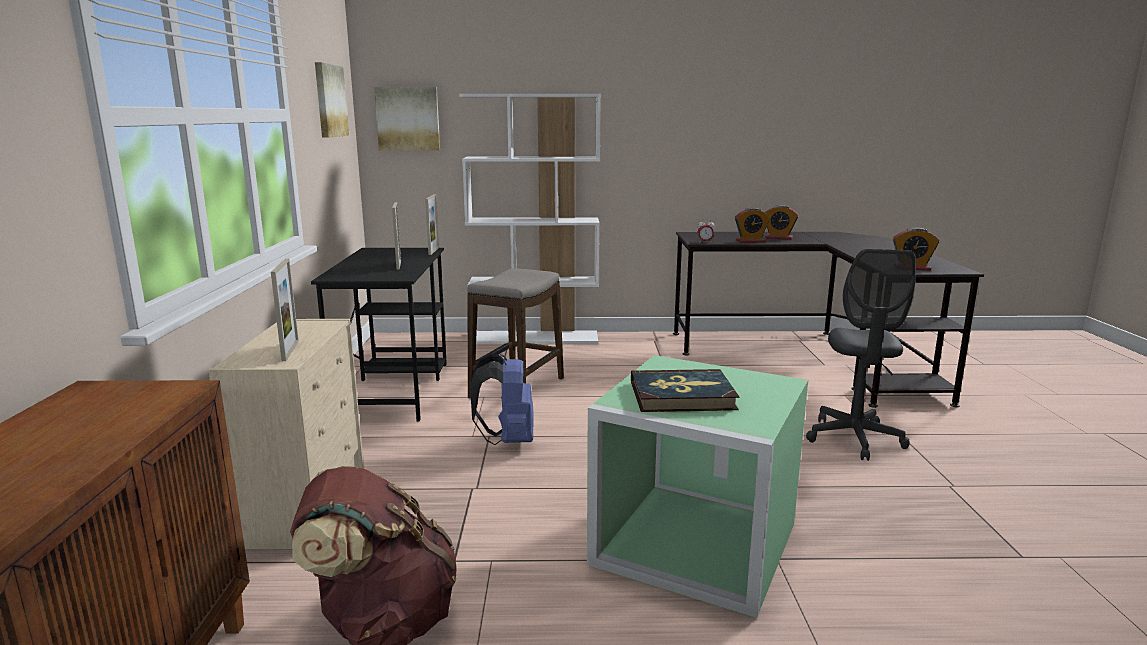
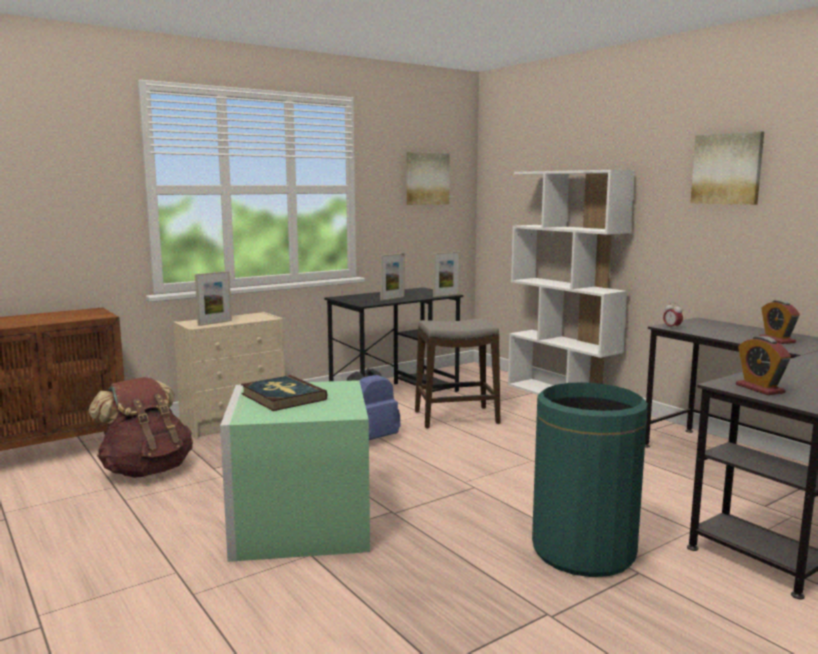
camera: 55 degrees right, 5 degrees down
(408, 119) = (504, 192): picture -> picture (727, 169)
(750, 241) = (724, 336): alarm clock -> none
(854, 439) = (583, 551): grey office chair -> green trash can

